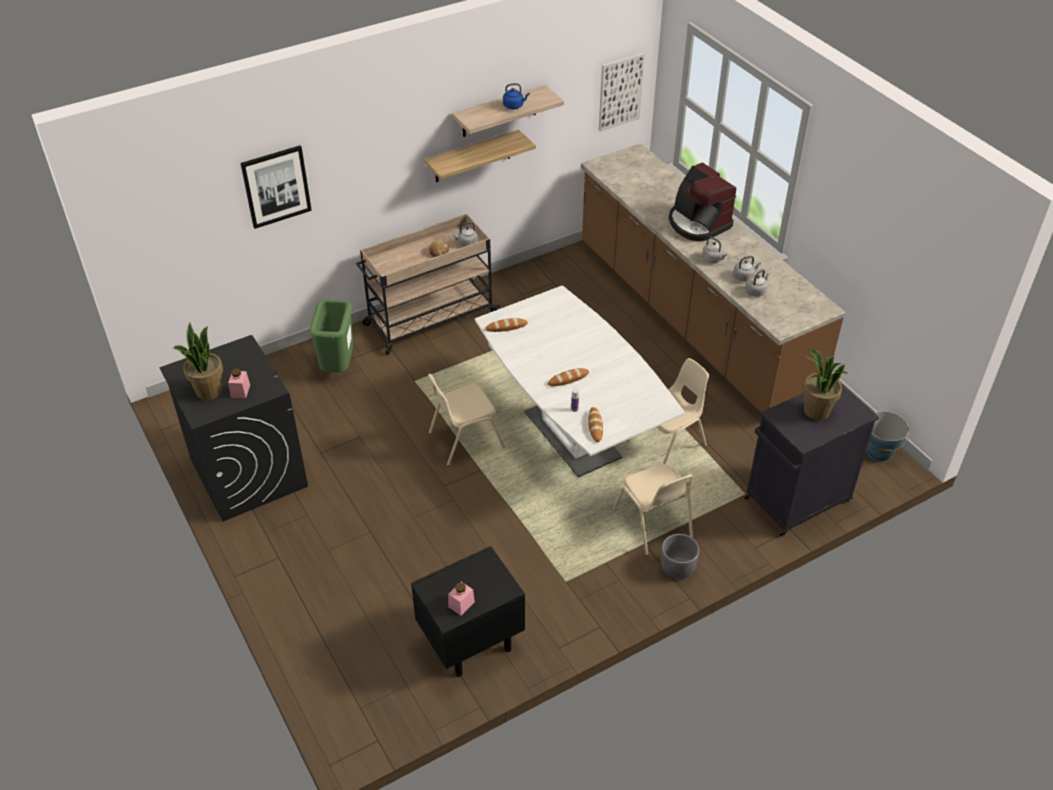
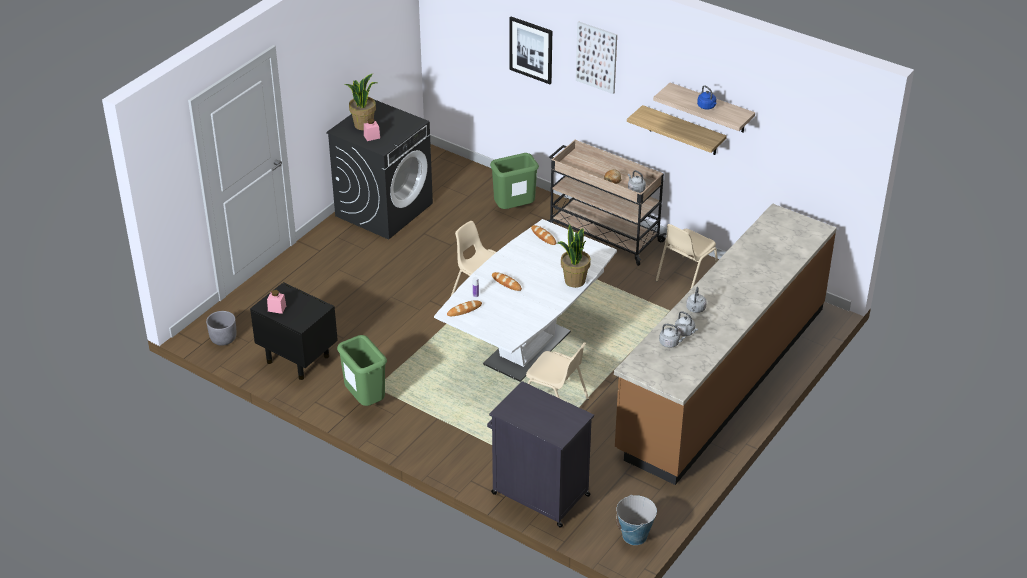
camera: 65 degrees right, 5 degrees down
(582, 599) = (364, 401): none -> green trash can
(620, 92) = (830, 167): picture -> picture (596, 57)
(653, 524) = (460, 418): beige chair -> beige chair (686, 277)
(677, 567) = (424, 442): grey planter -> grey planter (223, 338)
(698, 223) = (740, 289): coffee machine -> none
(816, 411) = (544, 411): potted plant -> potted plant (574, 281)

